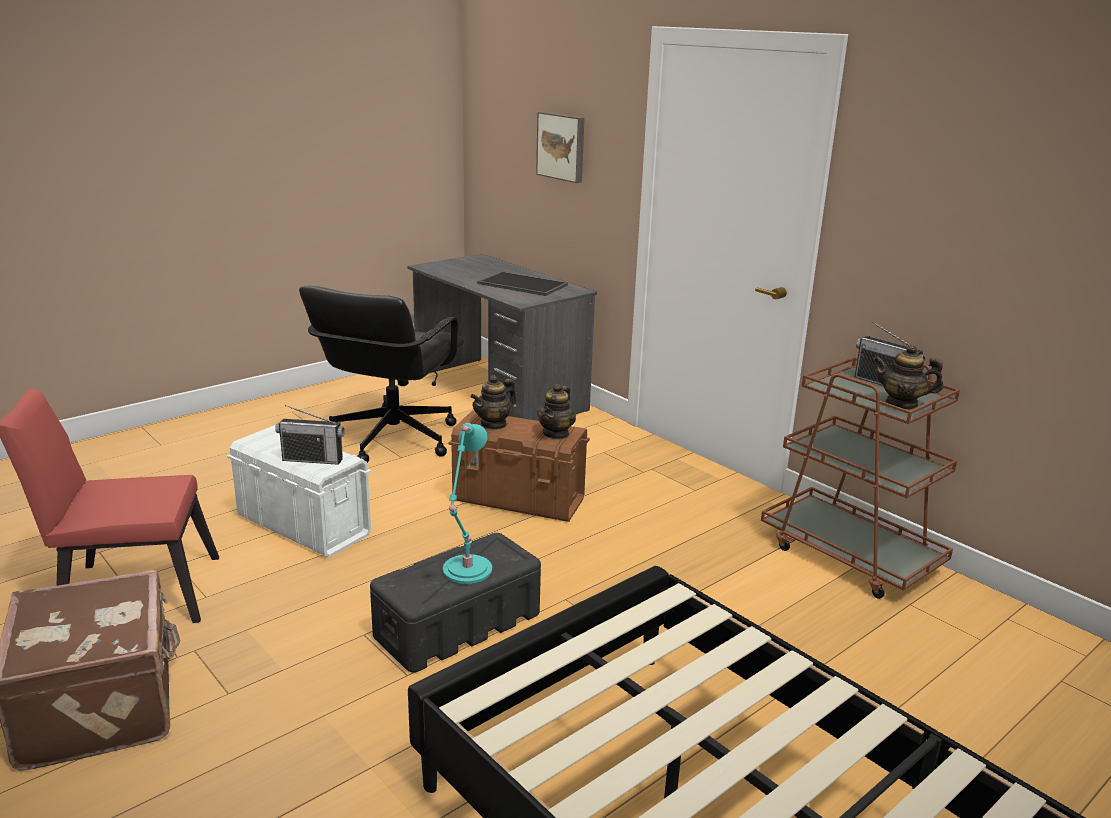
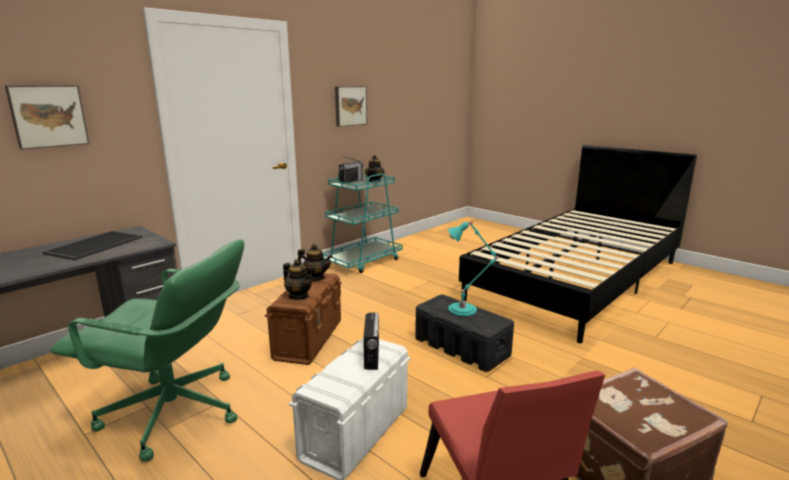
camera: 95 degrees left, 5 degrees down
(392, 439) = (174, 414): black office chair -> green office chair
(850, 555) = (363, 261): brown cart -> turquoise cart
(964, 225) = (350, 106): none -> picture

